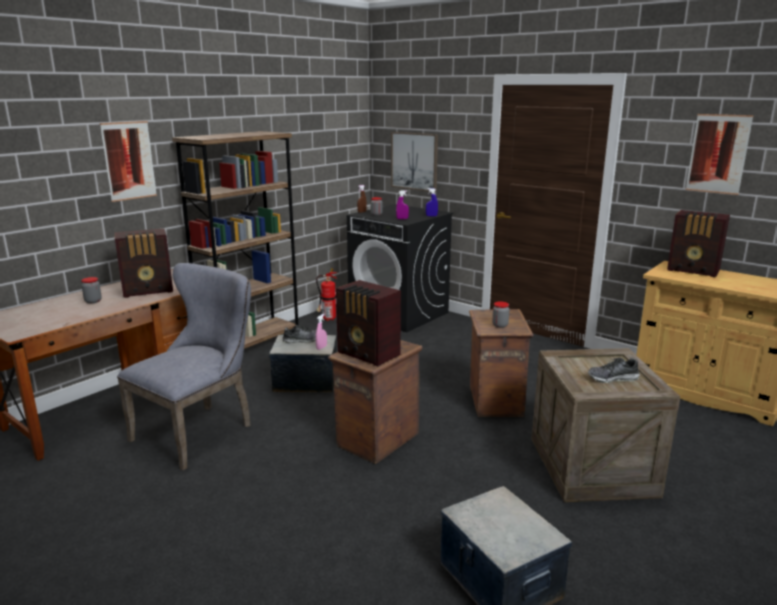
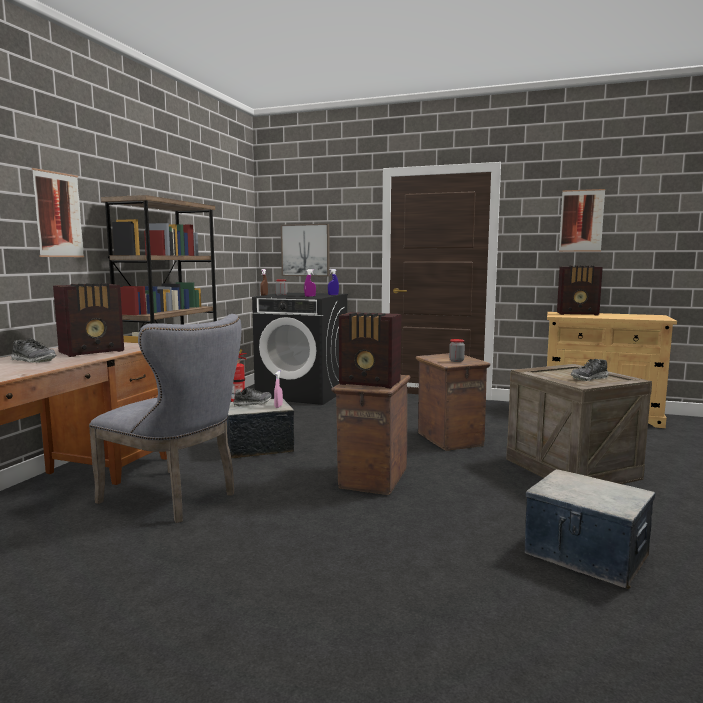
camera: 20 degrees left, 10 degrees down
(93, 301) = (33, 361): jar -> shoe
(200, 430) = (177, 498): grey chair -> grey chair turned 105 degrees clockwise

